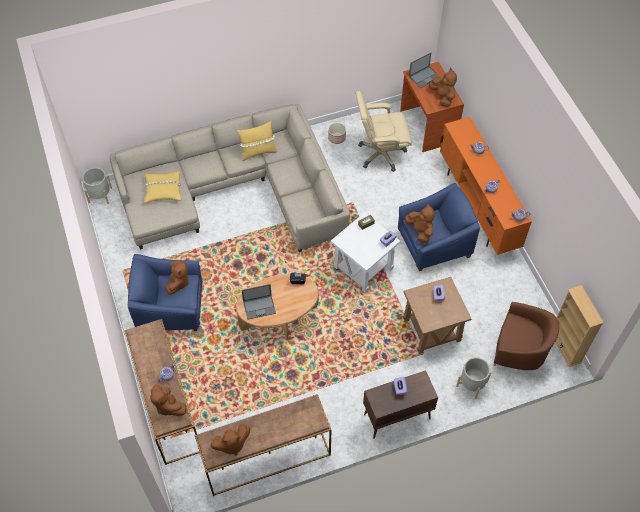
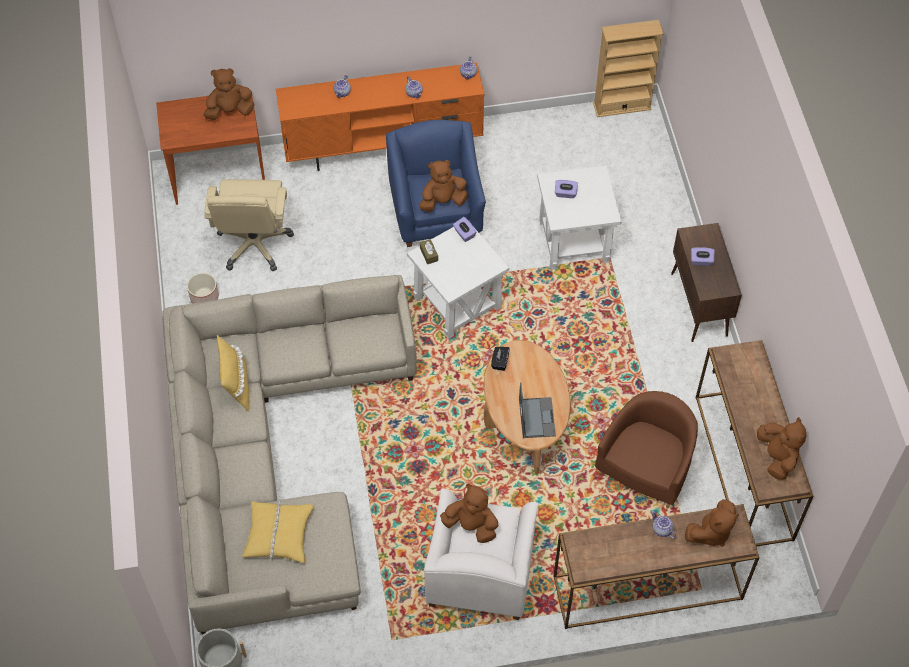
camera: 80 degrees left, 0 degrees up
(170, 308) = (480, 571): blue armchair -> white armchair
(424, 77) = (182, 125): laptop -> none
(431, 330) = (574, 241): brown side table -> white side table
(471, 384) = (661, 214): grey planter -> none
(519, 350) = (619, 153): brown armchair -> brown armchair (646, 467)

